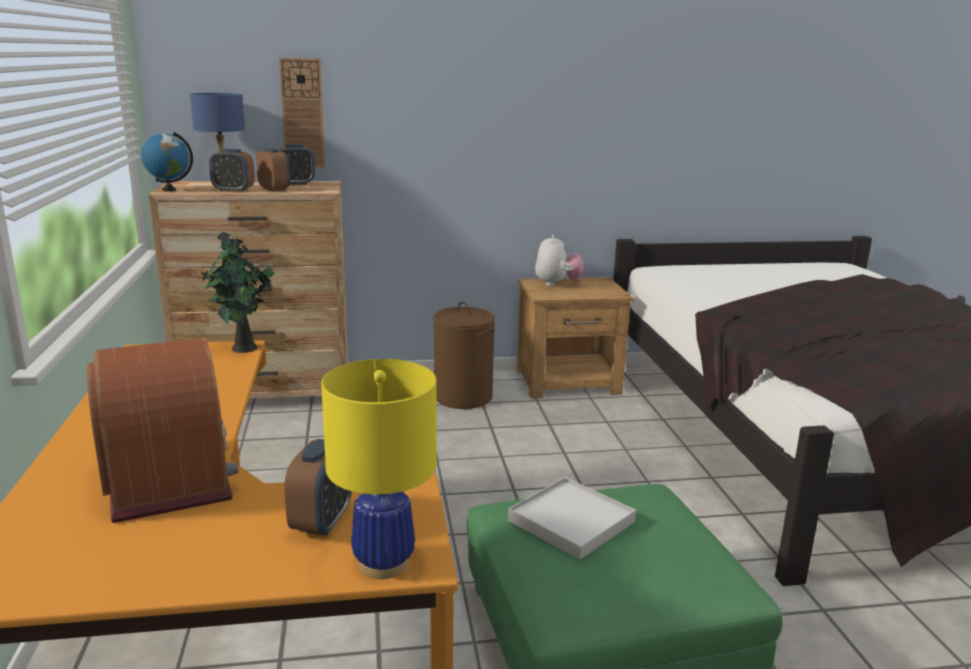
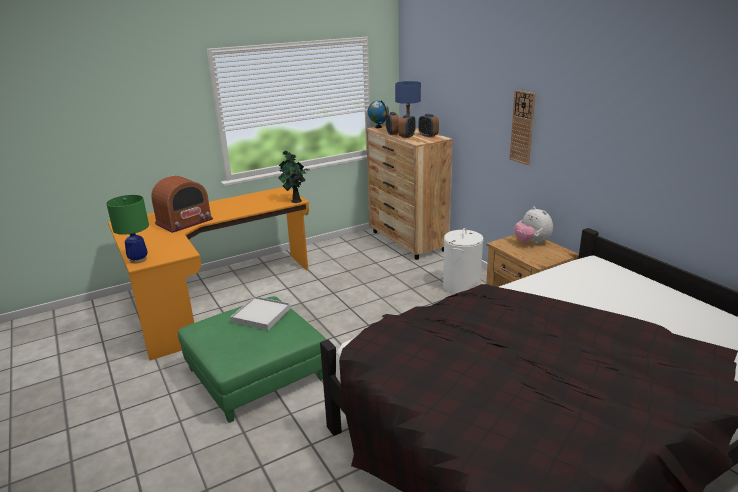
camera: 70 degrees right, 5 degrees up
(302, 113) = (444, 97): wall clock -> wall clock (522, 127)
(322, 521) = (161, 246): alarm clock -> none
(384, 563) = (138, 260): yellow table lamp -> green table lamp
(463, 397) = (461, 286): brown laundry basket -> white laundry basket
(557, 284) = (532, 242): plush toy -> plush toy turned 75 degrees clockwise

